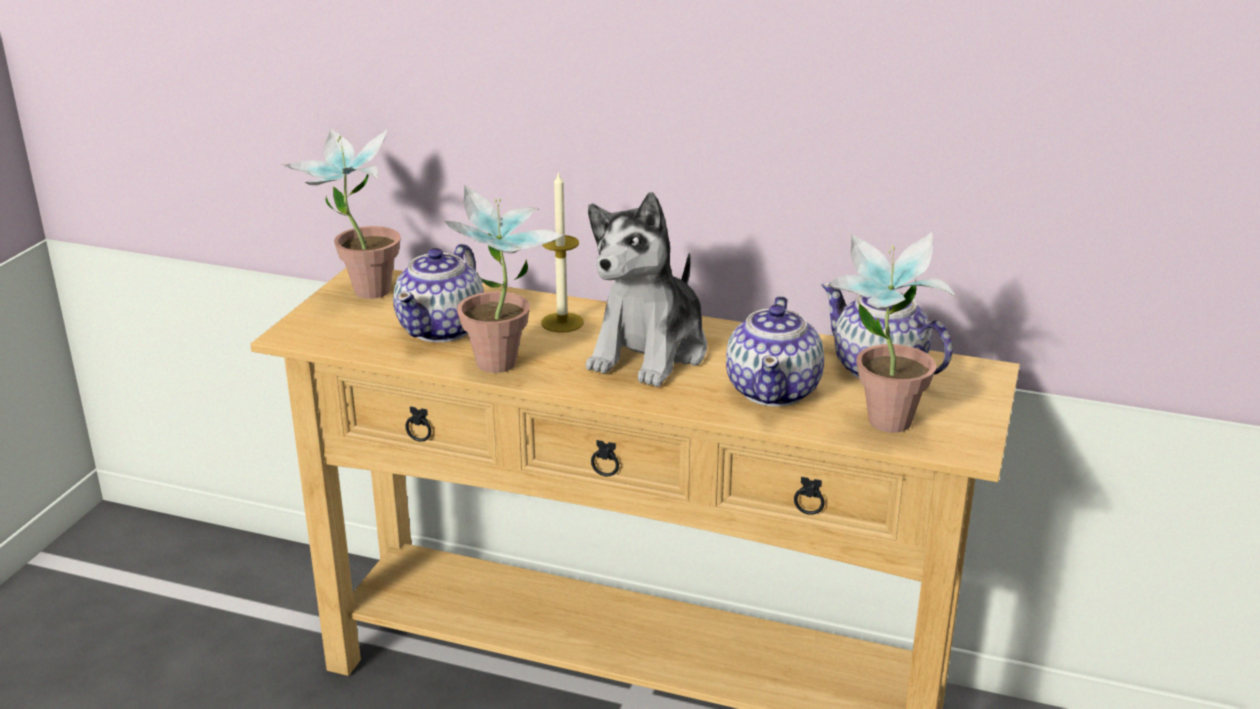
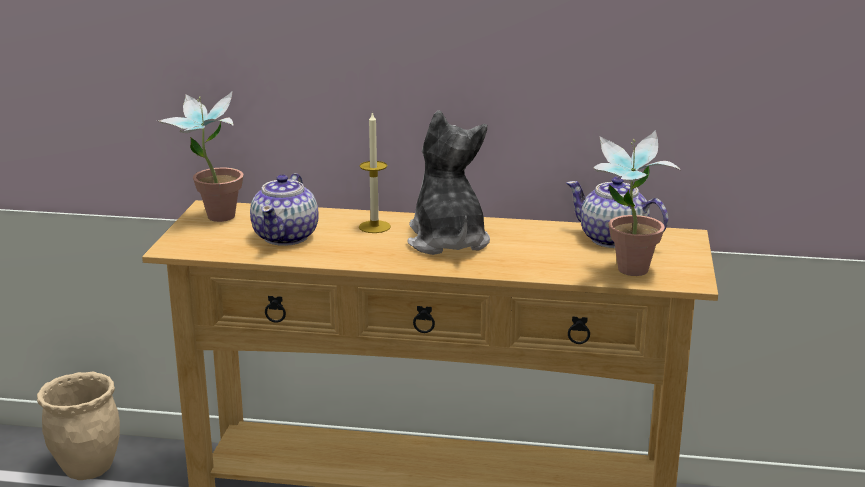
camera: 10 degrees left, 5 degrees down
(223, 579) = (88, 468): none -> beige planter
(505, 369) = (345, 258): potted plant -> none
(650, 352) = (447, 241): plush toy -> plush toy turned 150 degrees clockwise
(774, 390) = (545, 257): teapot -> none

